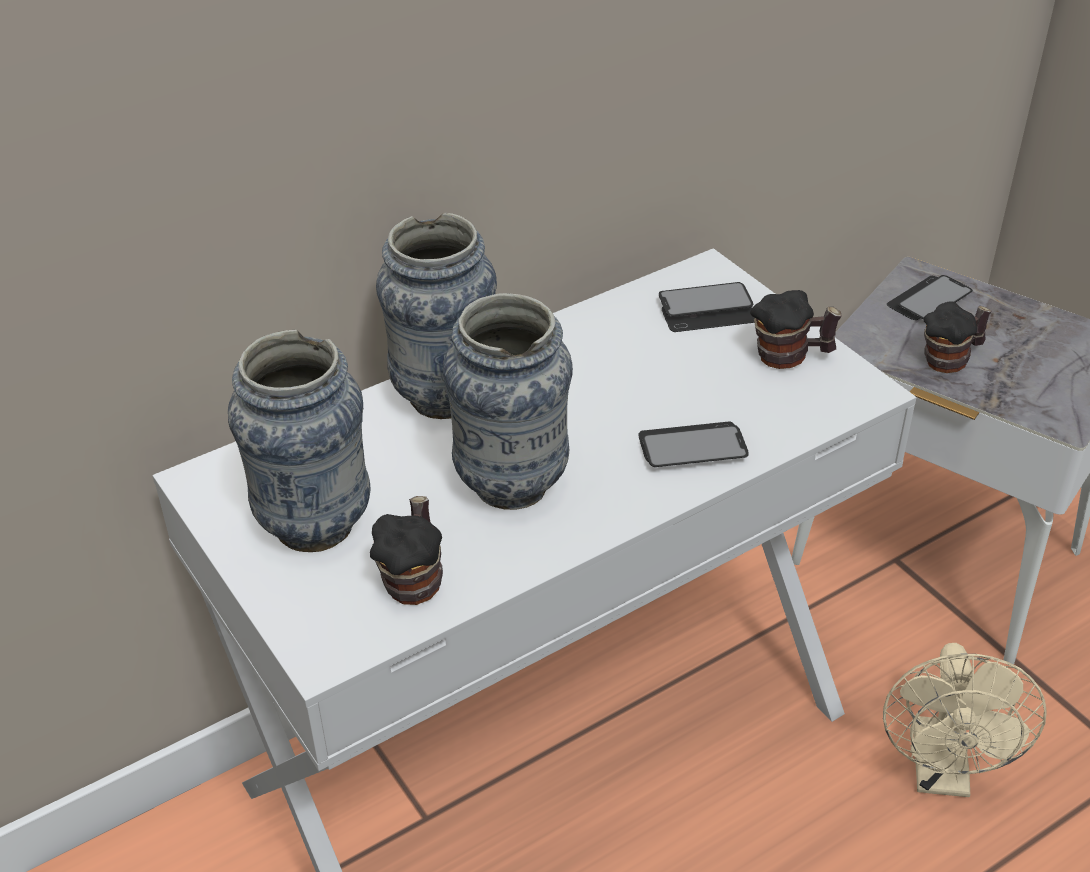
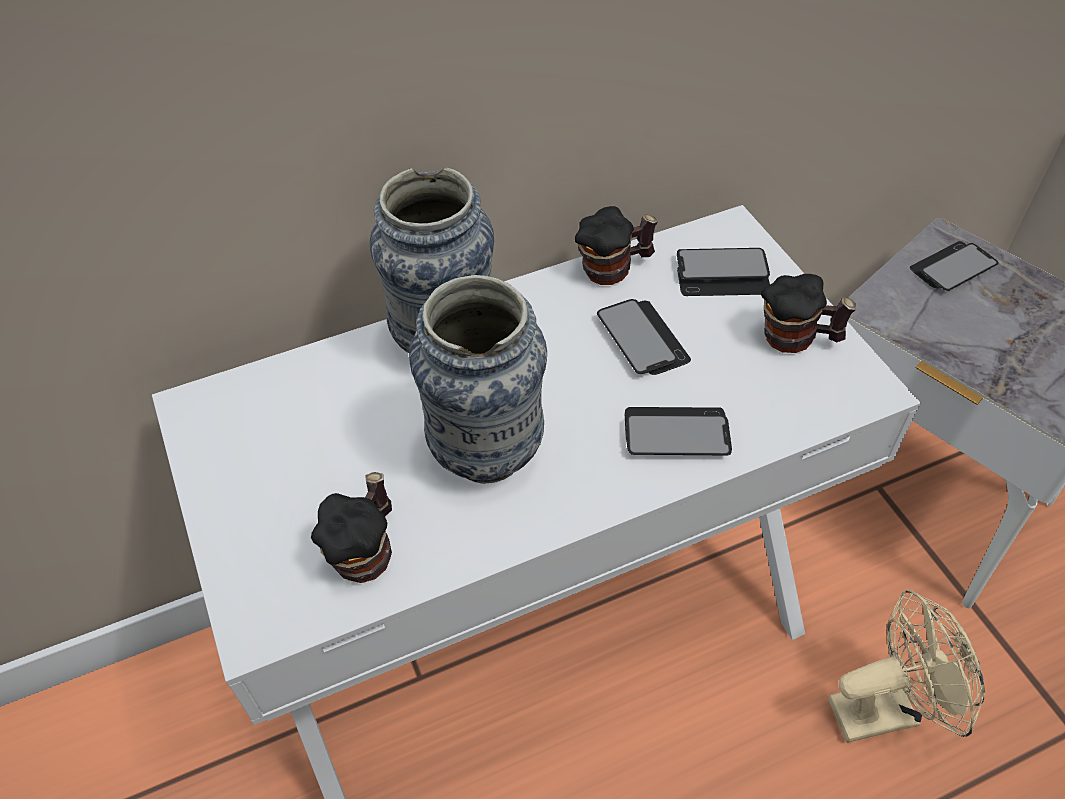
camera: 10 degrees right, 10 degrees up
(315, 525) = (286, 473): vase -> none
(641, 373) = (642, 339): none -> phone
(942, 773) = (885, 708): beige fan -> beige fan turned 120 degrees counterclockwise
(951, 359) = (964, 336): mug -> mug (613, 269)

